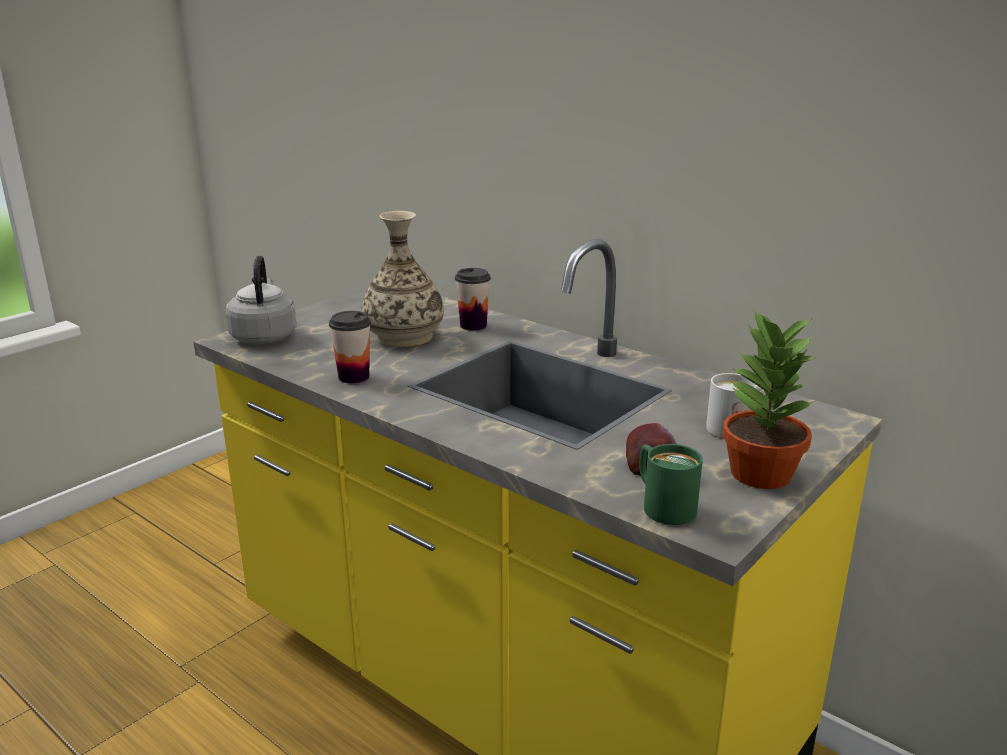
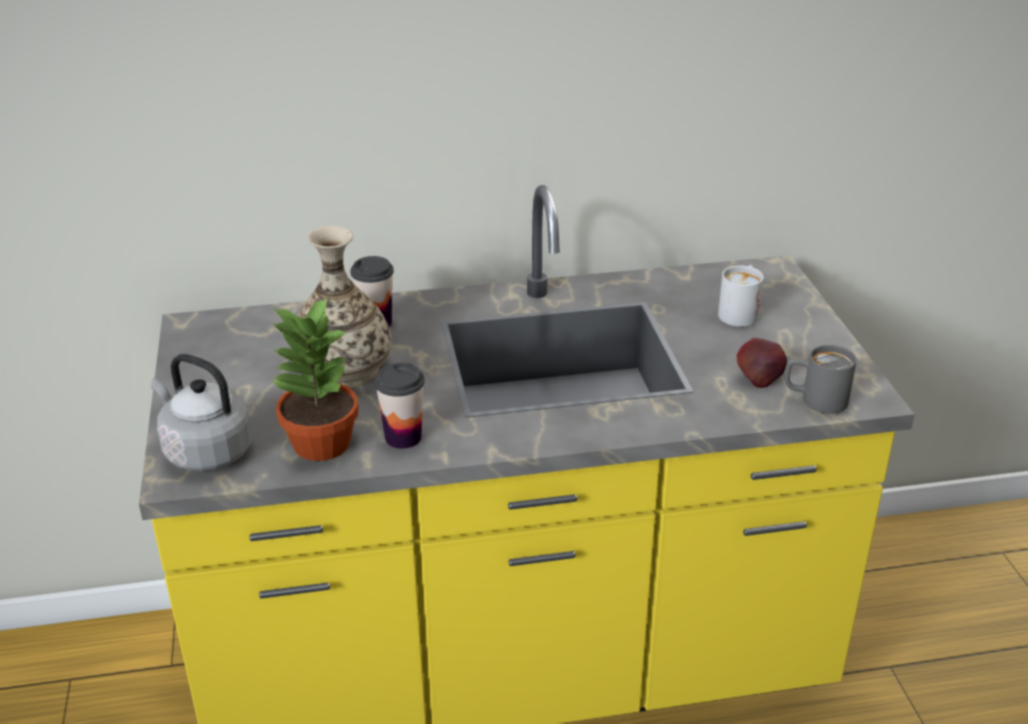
camera: 50 degrees left, 10 degrees up
(662, 505) = (814, 399): green mug -> grey mug
(758, 473) = (812, 341): potted plant -> potted plant (319, 444)

